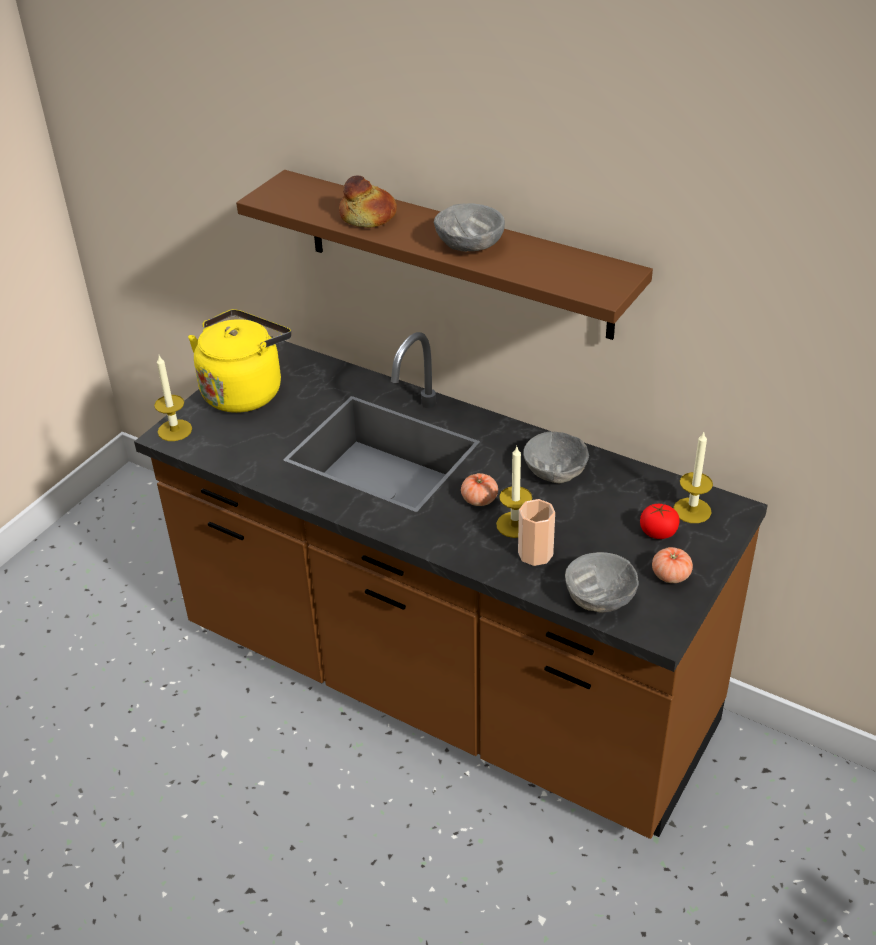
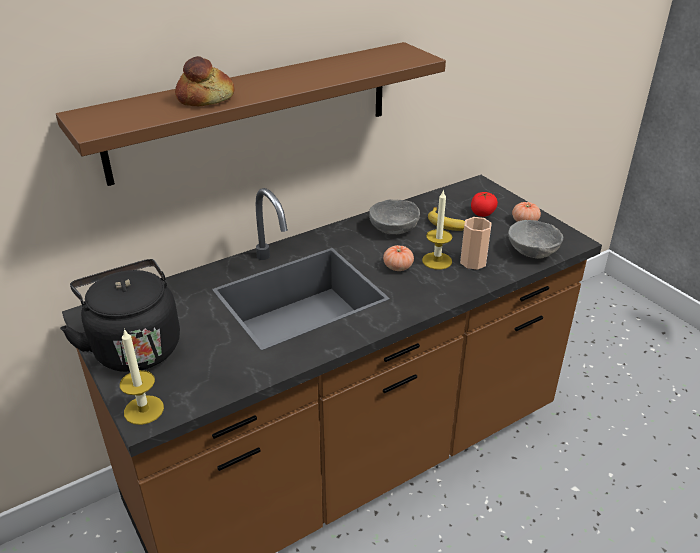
camera: 65 degrees left, 5 degrees down
(245, 391) = (134, 346): yellow kettle -> black kettle
(469, 245) = (304, 77): grey bowl -> none
(606, 511) = (448, 224): none -> banana
(692, 510) = (469, 196): candle -> none

